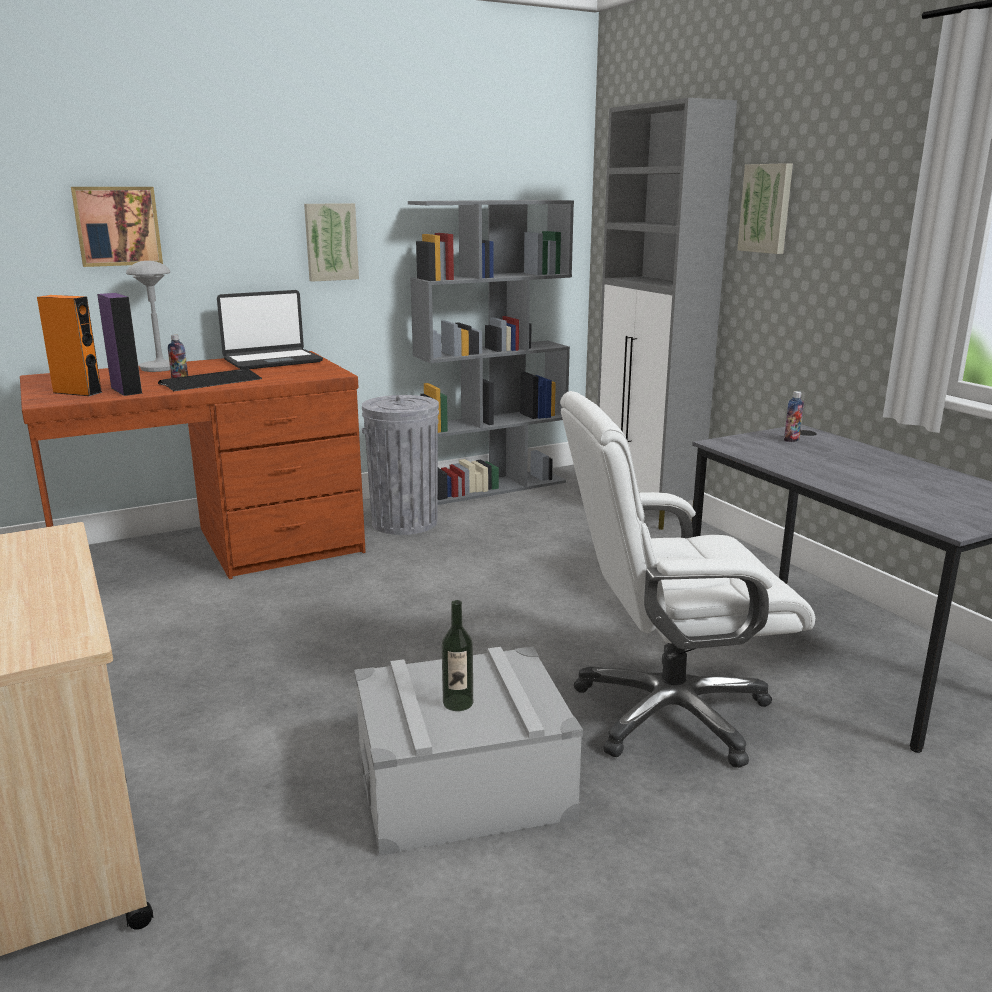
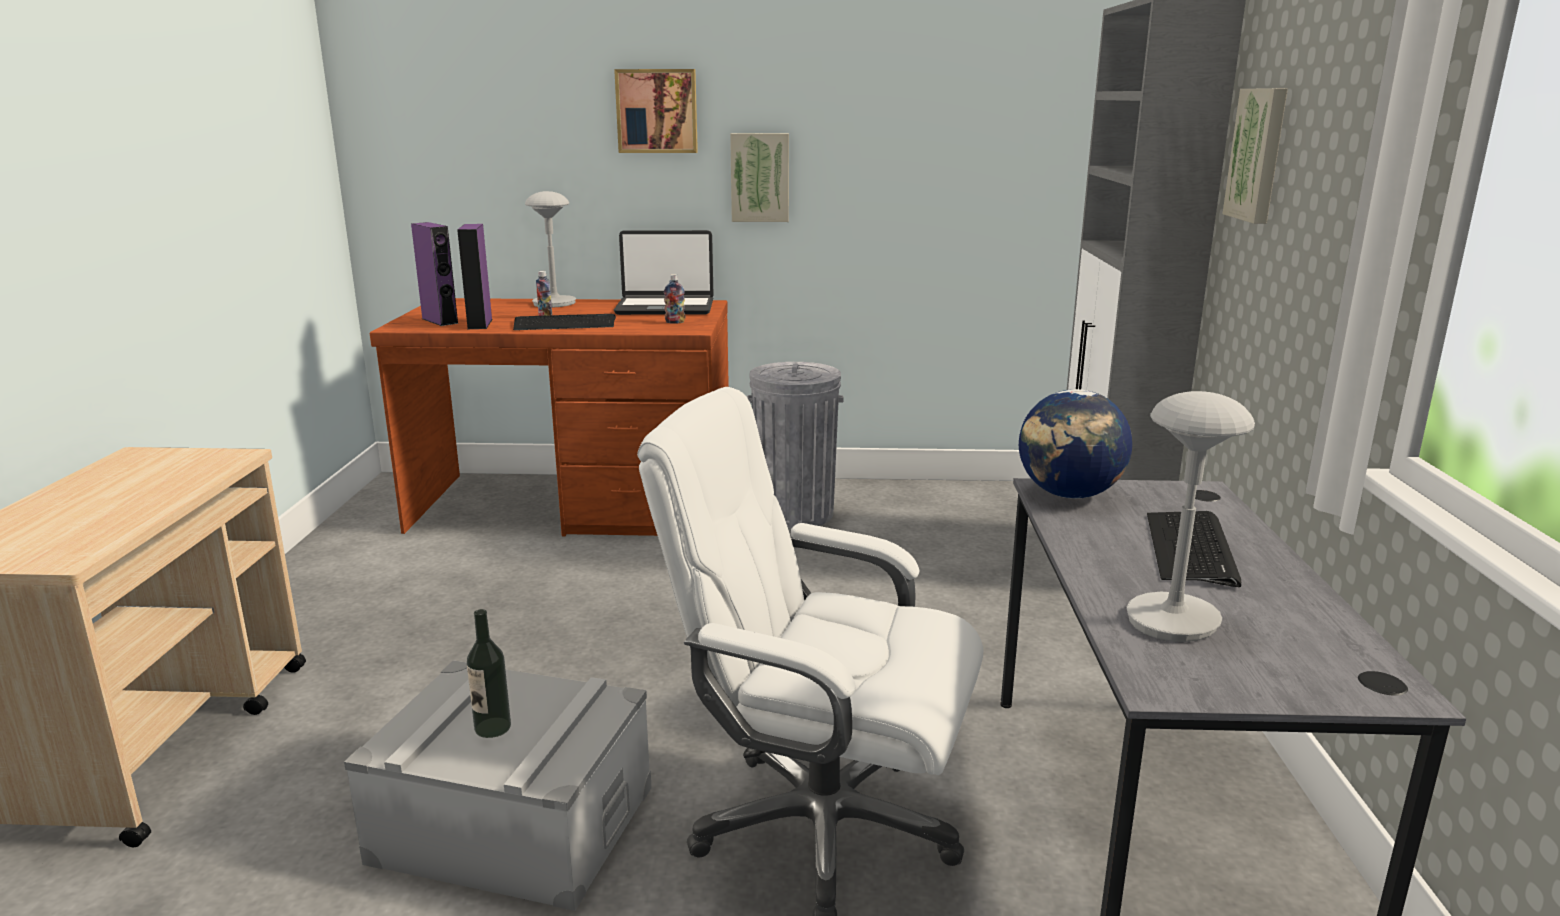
camera: 30 degrees right, 0 degrees up
(77, 392) = (440, 321): orange speaker -> purple speaker
(117, 226) = (533, 154): picture -> picture (657, 111)
(493, 487) = (941, 491): grey bookcase -> none
(740, 445) = (1069, 495): none -> globe
(791, 440) = (1159, 502): bottle -> bottle (675, 322)
(849, 460) = (1191, 549): none -> keyboard
(903, 496) = (1172, 620): none -> grey table lamp

